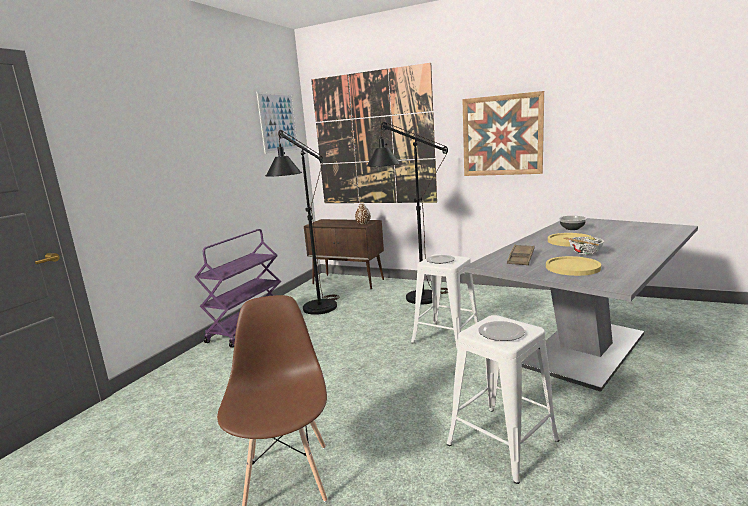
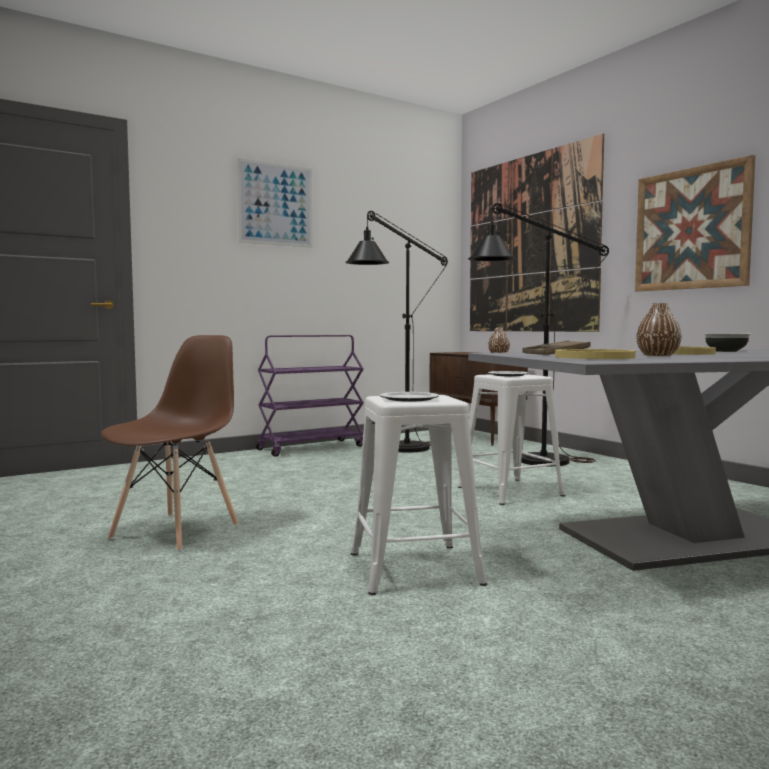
camera: 30 degrees right, 10 degrees down
(278, 122) = (415, 221): picture -> picture (275, 204)
(585, 253) = (657, 355): bowl -> brown vase

